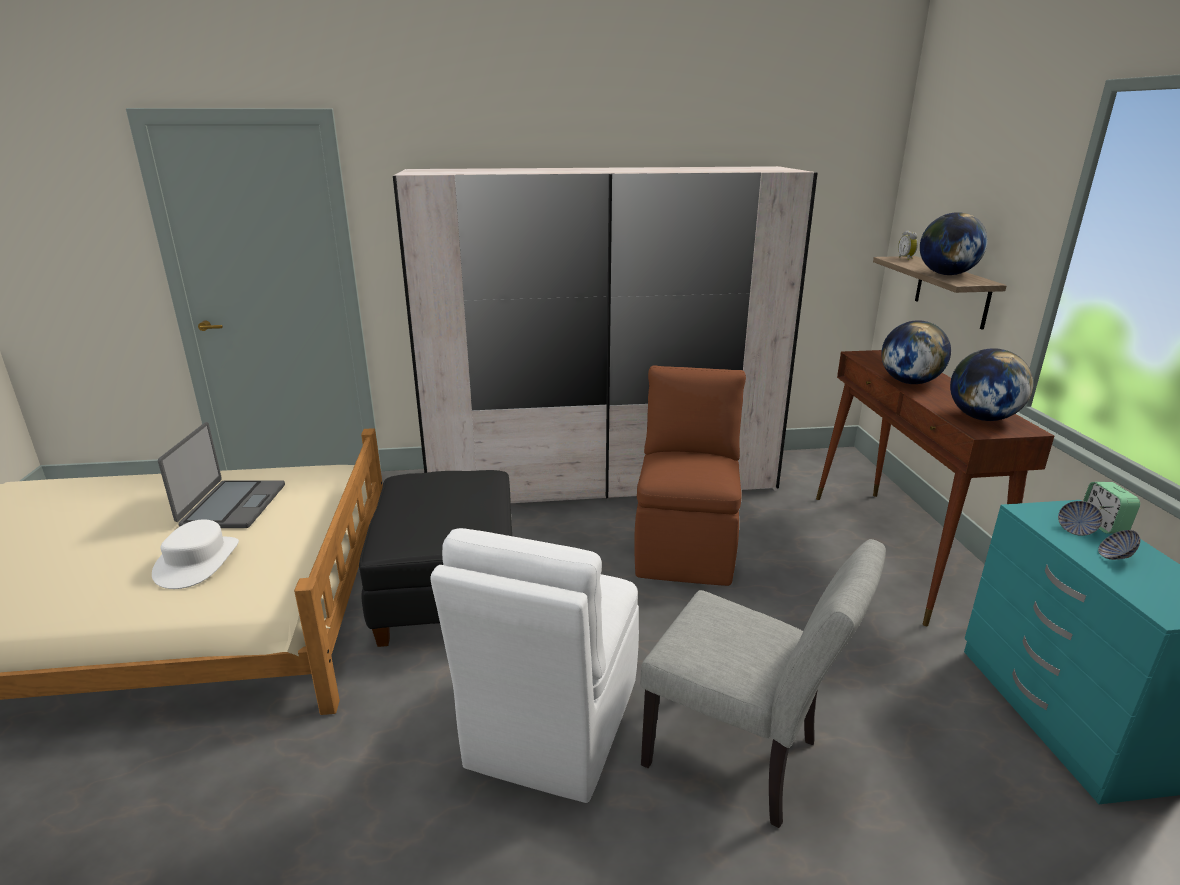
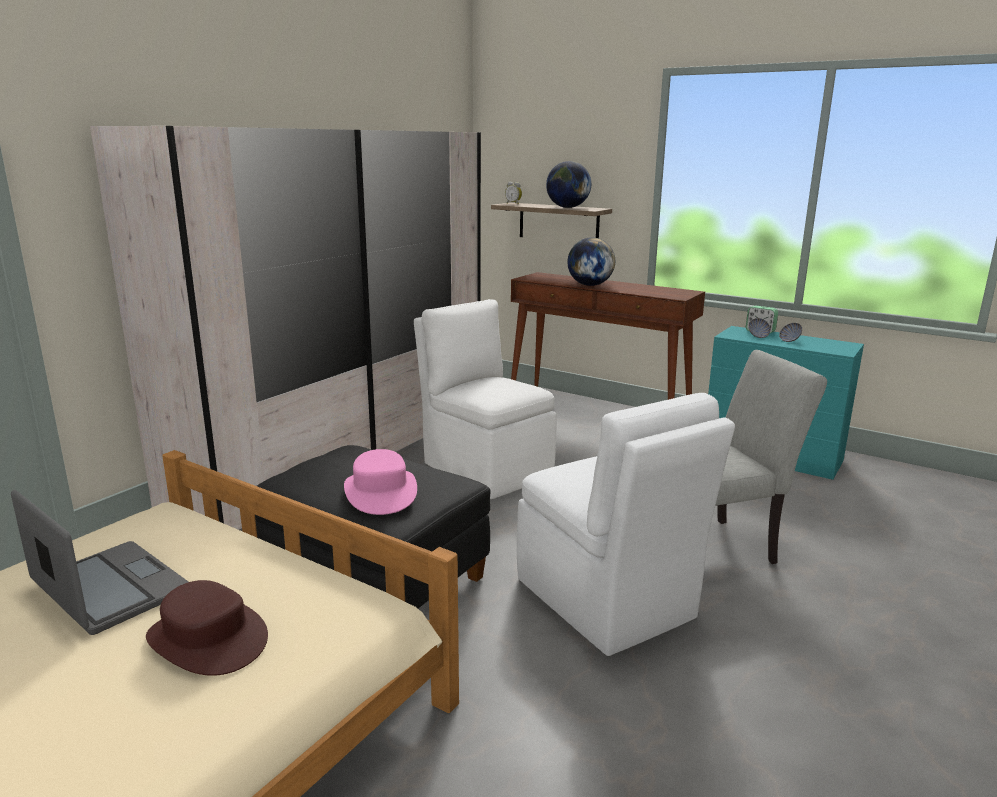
camera: 50 degrees left, 5 degrees down
(197, 562) = (207, 639): white hat -> brown hat
(419, 518) = (380, 492): none -> pink hat
(686, 547) = (486, 468): brown chair -> white chair
(982, 418) = (663, 292): globe -> none

